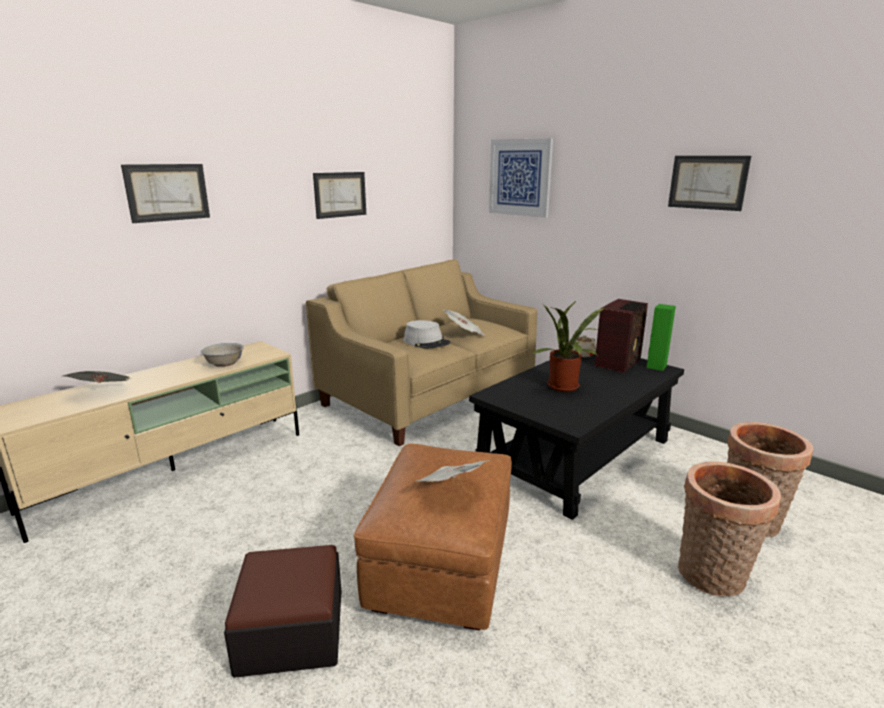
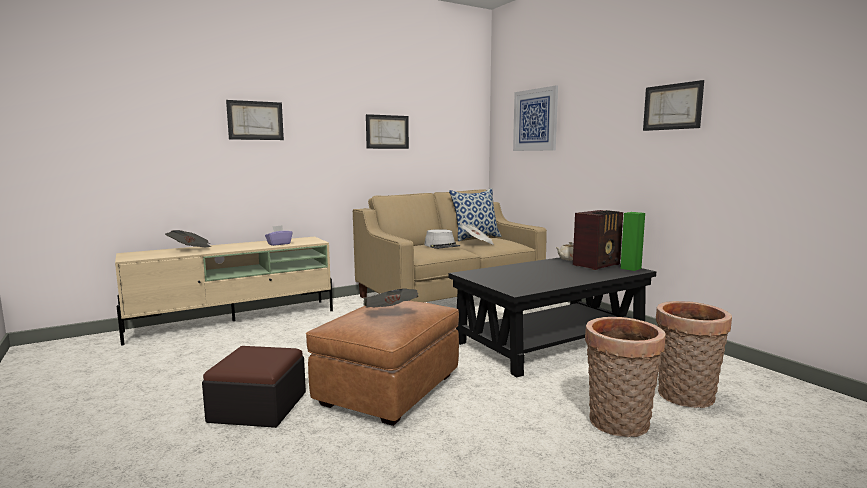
camera: 15 degrees right, 10 degrees down
(224, 363) = (279, 244): white bowl -> purple tissue box
(452, 321) = (475, 238): none -> pillow
(565, 388) = (533, 274): potted plant -> none

